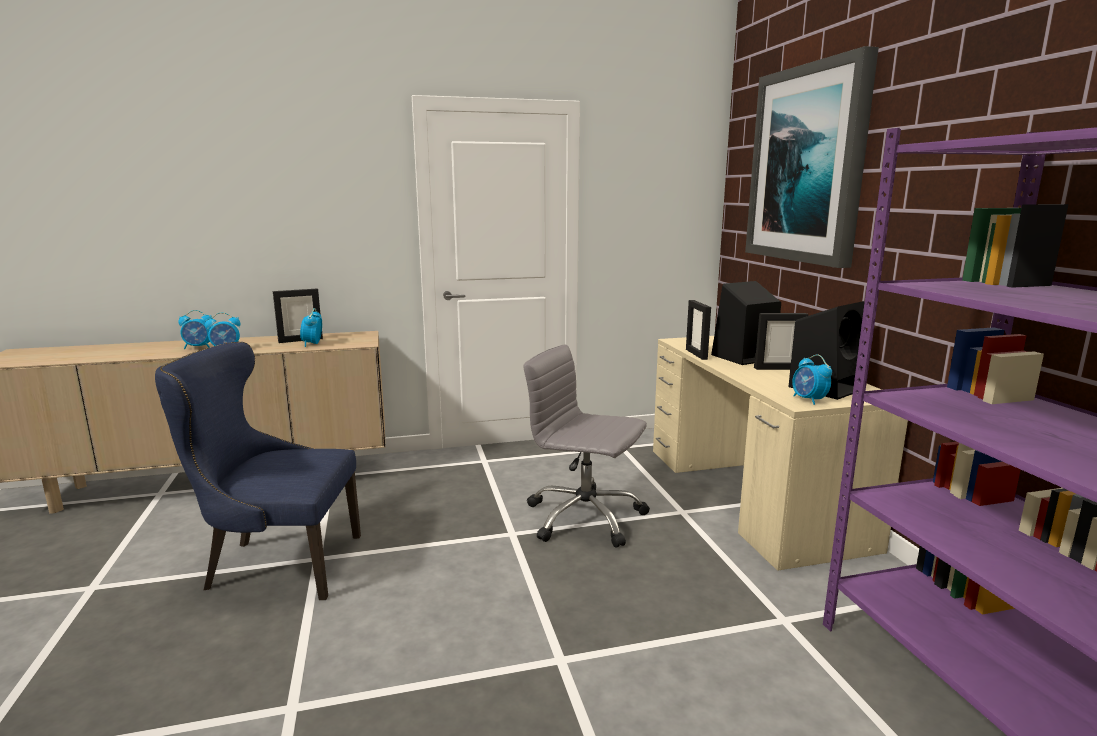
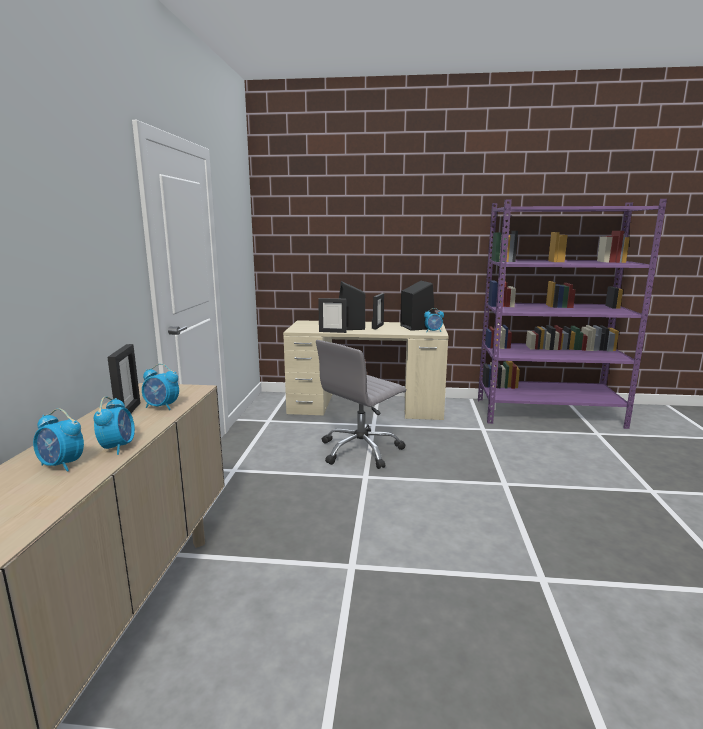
camera: 70 degrees left, 0 degrees up
(199, 347) = (62, 465): alarm clock -> alarm clock turned 105 degrees clockwise
(278, 565) = (351, 589): blue chair -> none
(807, 165) = (346, 211): picture -> none

